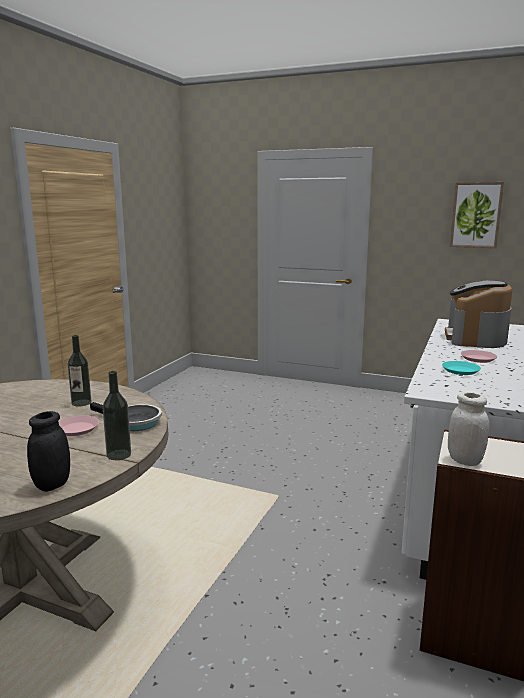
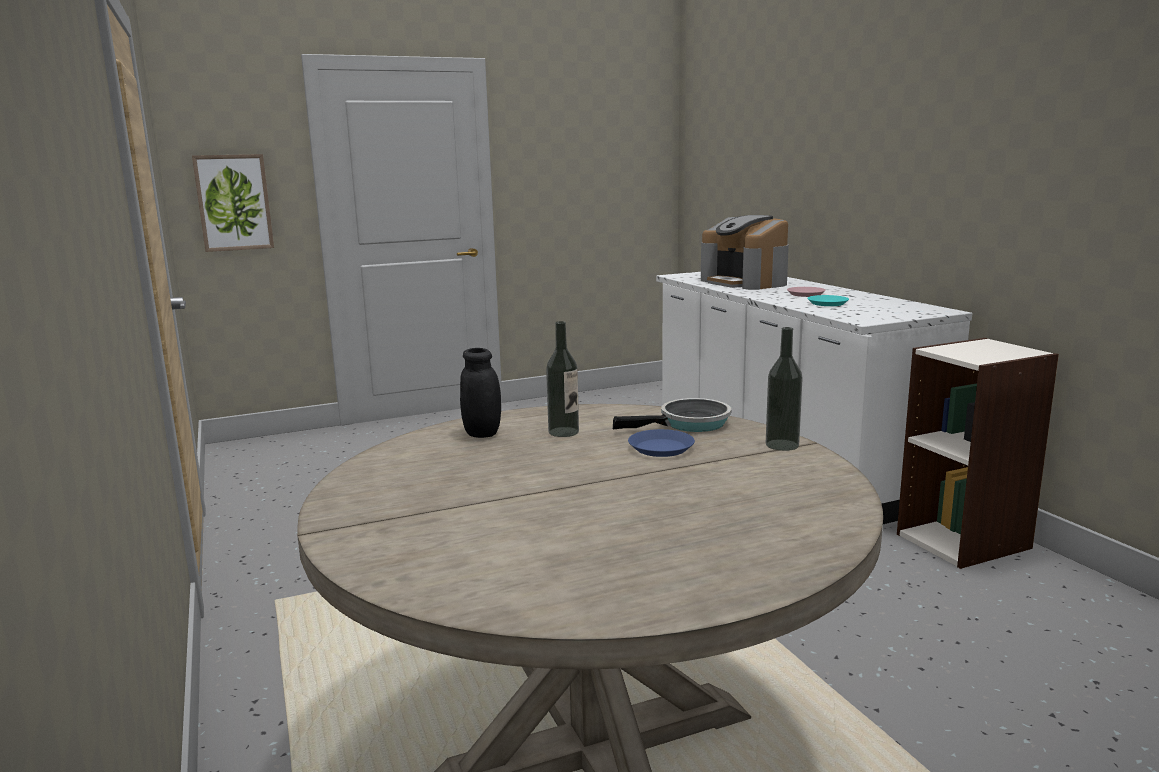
camera: 45 degrees left, 0 degrees up
(52, 484) = (824, 482): black jar -> black jar (482, 433)
(76, 429) = (661, 448): pink plate -> blue plate
(464, 460) = (984, 358): white jar -> none
(476, 215) = (617, 151): picture -> picture (234, 202)

